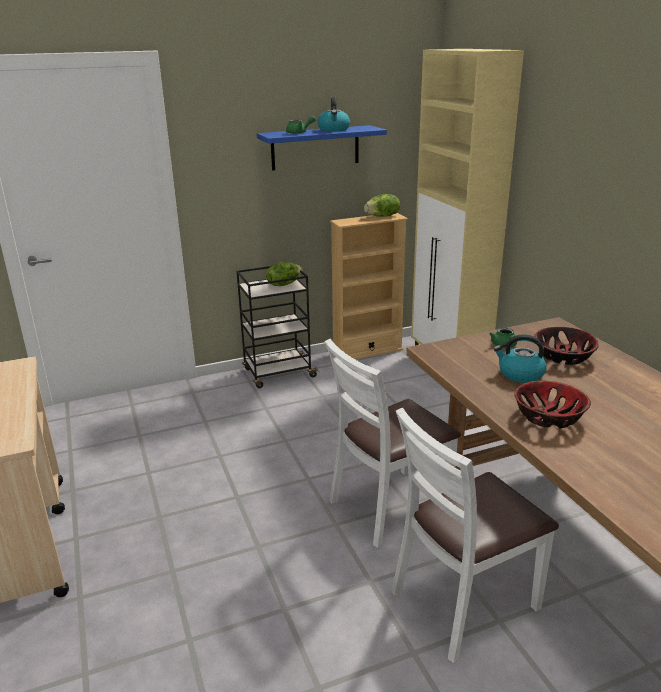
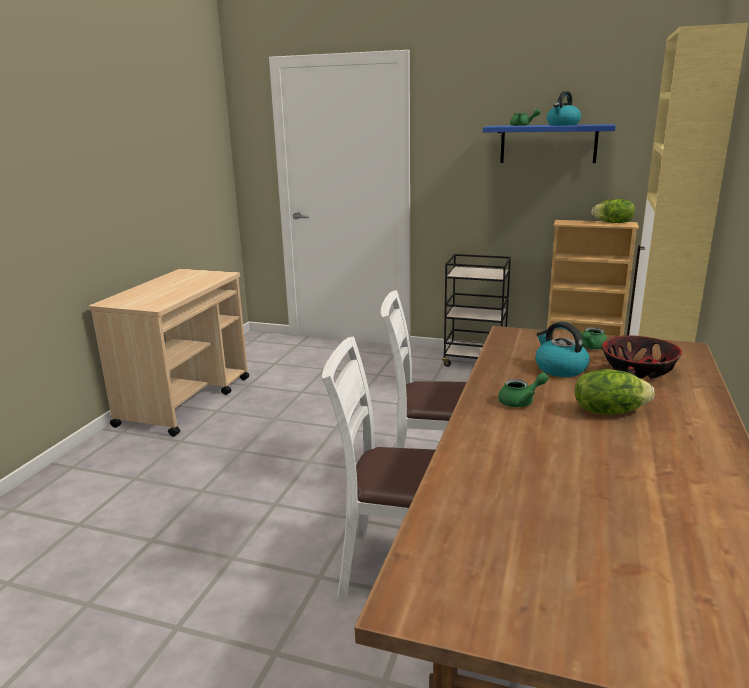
camera: 40 degrees right, 5 degrees down
(284, 284) = (489, 273): lettuce -> lettuce (608, 411)
(548, 416) = (521, 401): bowl -> green teapot

